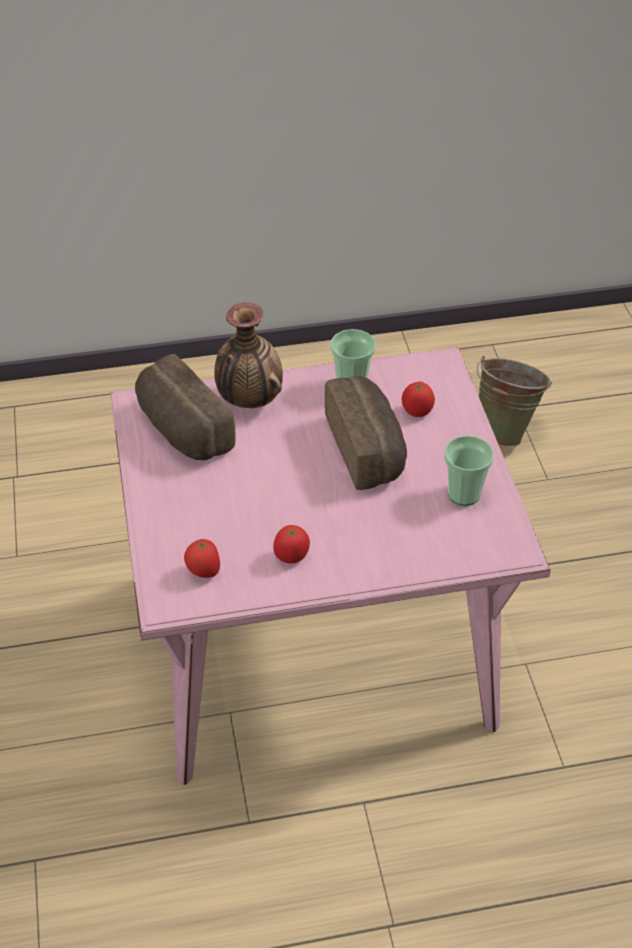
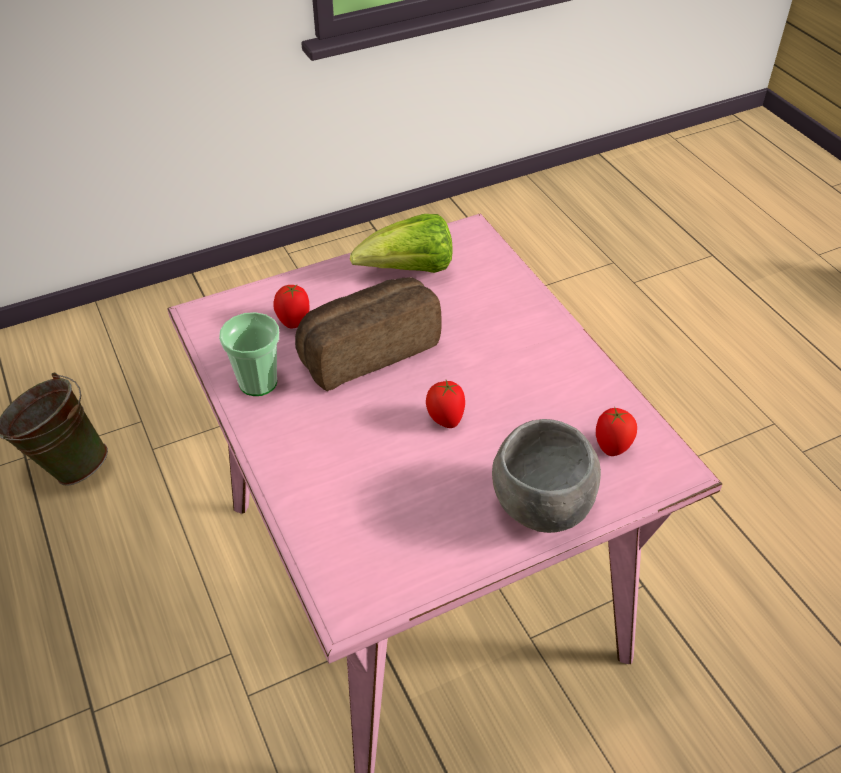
camera: 105 degrees left, 0 degrees up
(167, 513) = (541, 507): none -> grey bowl
(181, 431) = (390, 533): bread -> none
(249, 400) = (310, 476): vase -> none
(292, 557) = (553, 379): tomato -> tomato (445, 419)
(464, 494) = (409, 271): cup -> lettuce

